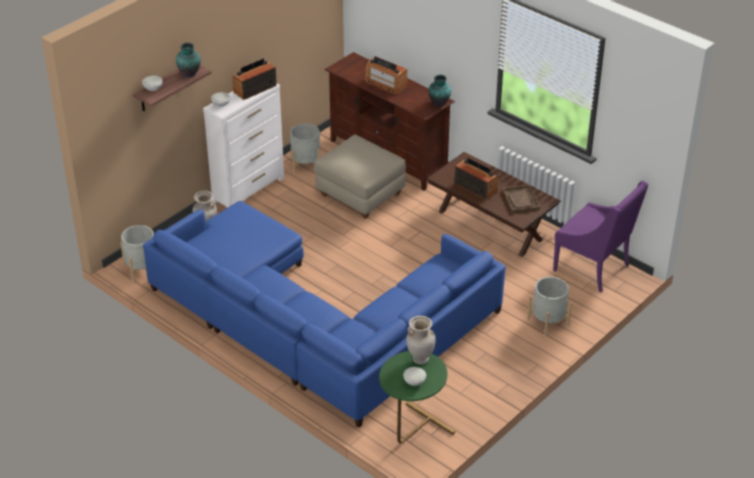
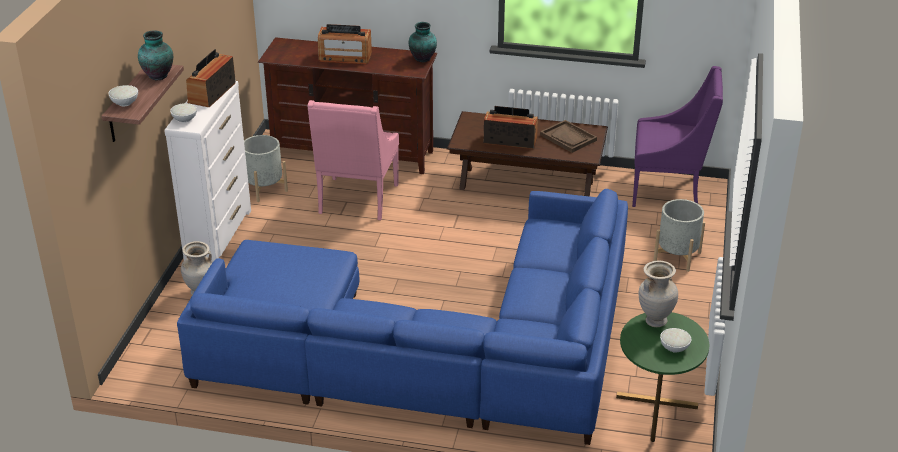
camera: 30 degrees left, 5 degrees down
(142, 269) = (156, 368): grey planter -> none
(360, 195) = (356, 200): beige ottoman -> pink armchair

